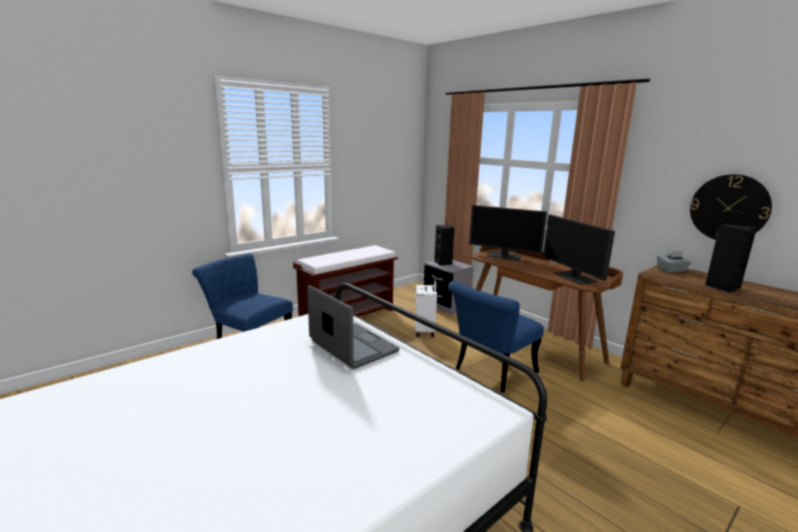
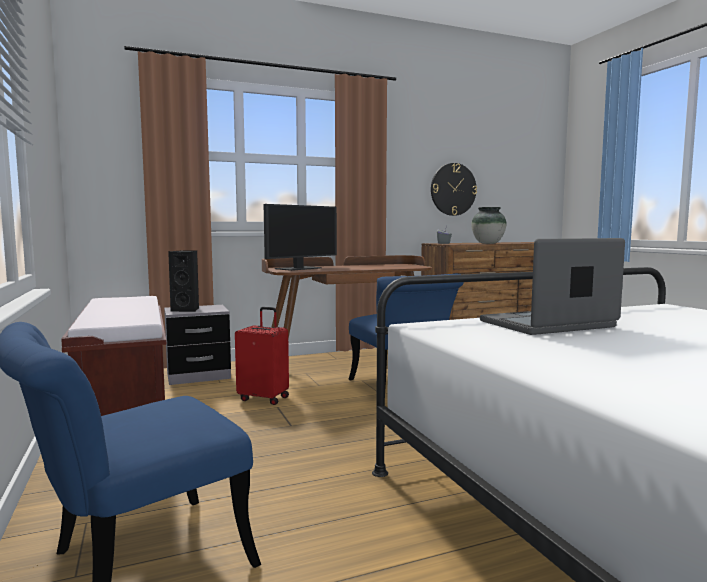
camera: 70 degrees left, 10 degrees down
(425, 331) = (264, 398): white suitcase -> red suitcase
(575, 277) = (394, 266): monitor -> none
(722, 287) = (487, 243): black speaker -> vase

